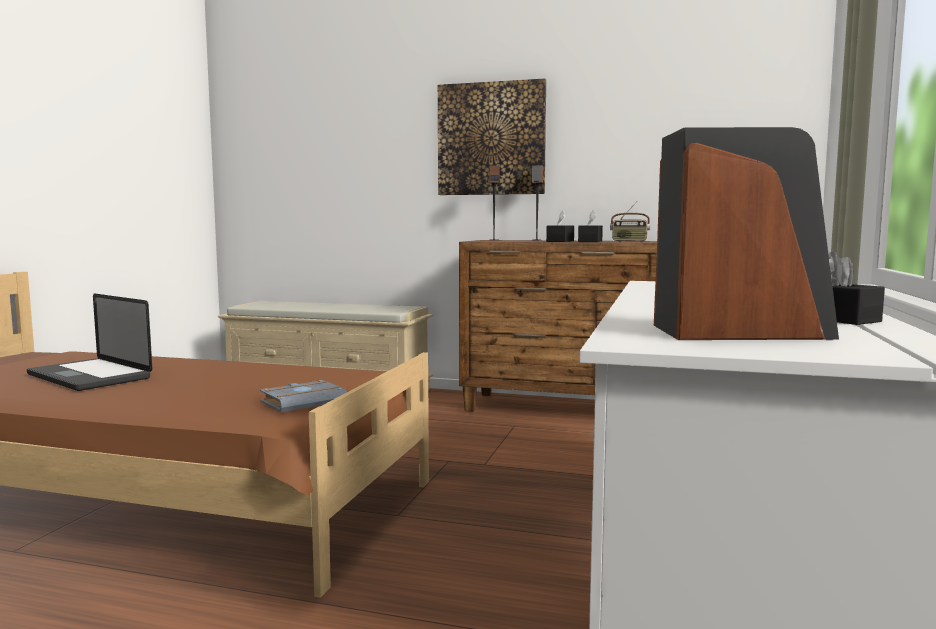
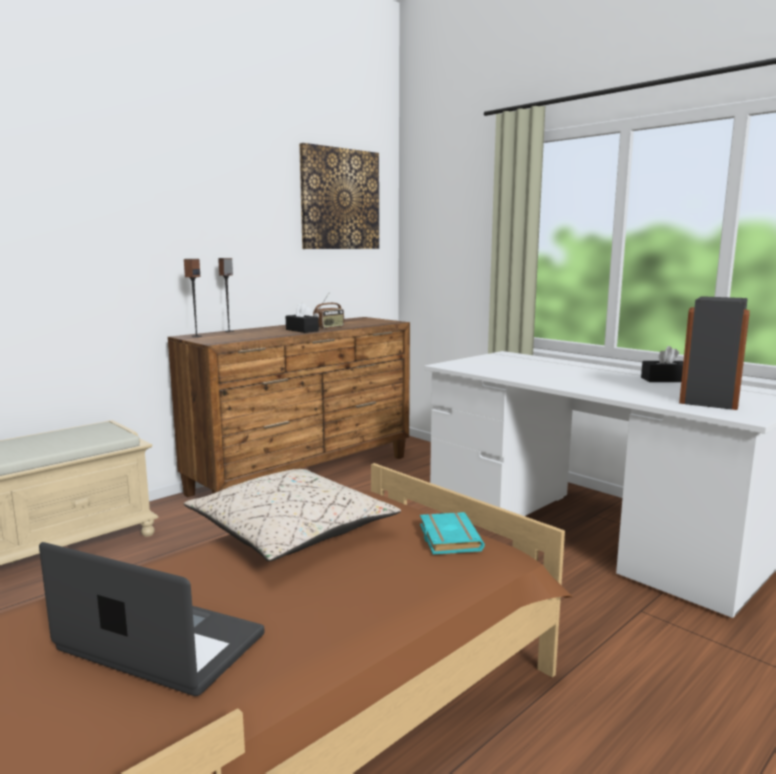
camera: 60 degrees left, 5 degrees up
(89, 376) = (161, 643): laptop -> laptop turned 135 degrees counterclockwise
(273, 370) = (291, 533): none -> beige pillow
(304, 402) = (447, 538): grey book -> turquoise book
(491, 139) = (165, 227): picture -> picture (339, 199)
(560, 241) = (279, 333): black tissue box -> none

